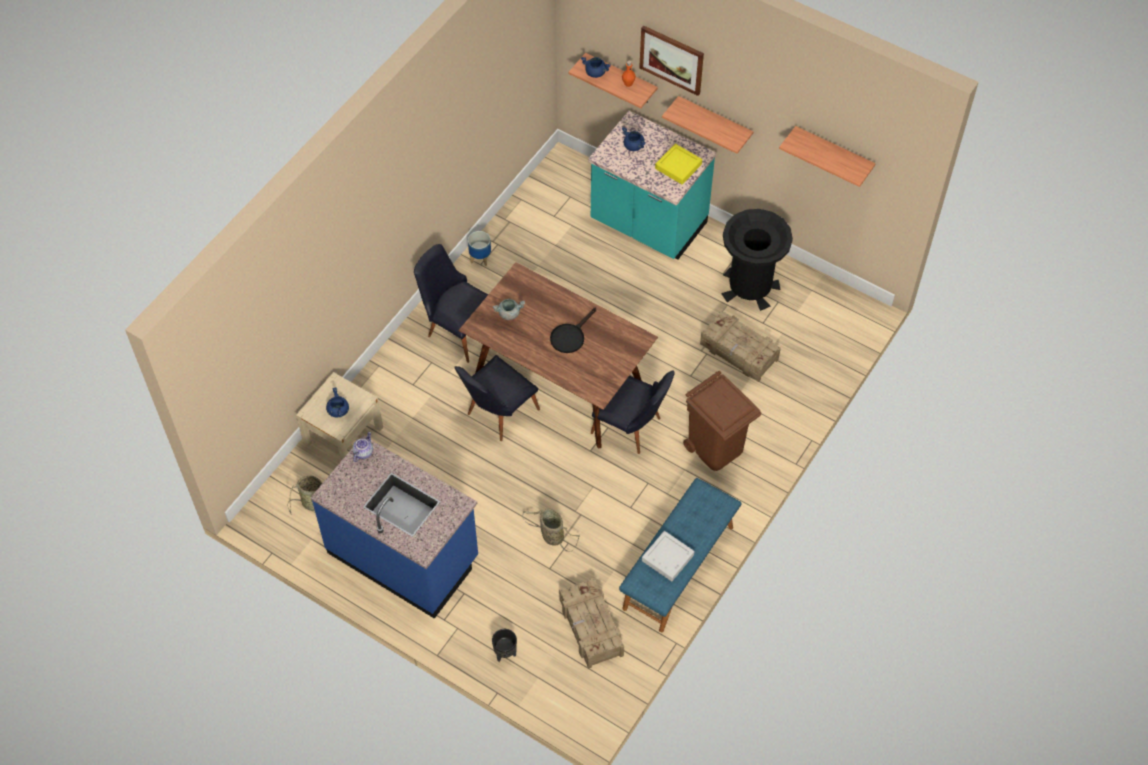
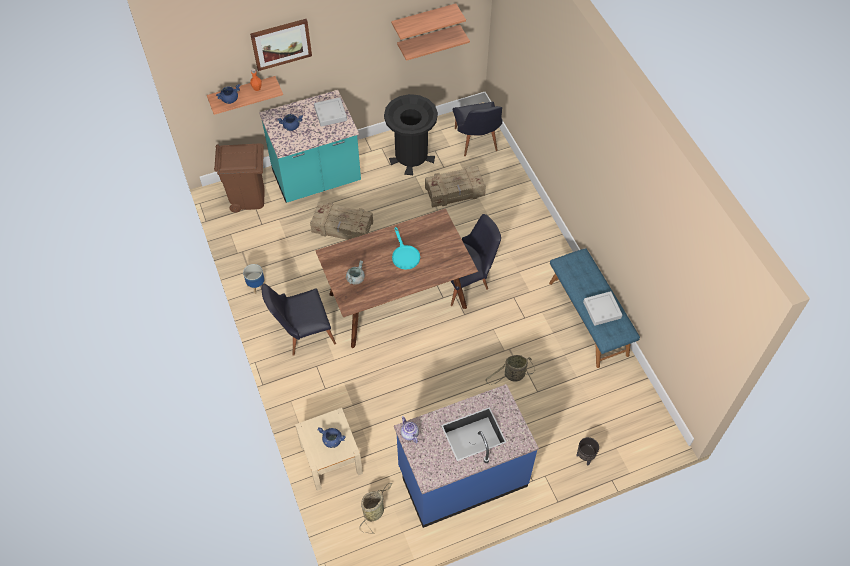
camera: 55 degrees left, 0 degrees up
(497, 415) = (393, 351): black chair -> black chair (477, 143)
(570, 336) = (404, 255): black frying pan -> turquoise frying pan
(590, 628) = (599, 394): crate -> crate (342, 228)
(678, 166) = (330, 114): yellow tray -> grey tray
(714, 123) = (328, 69): shelf -> shelf (428, 42)
(716, 447) = (515, 245): brown trash can -> brown trash can (248, 197)

